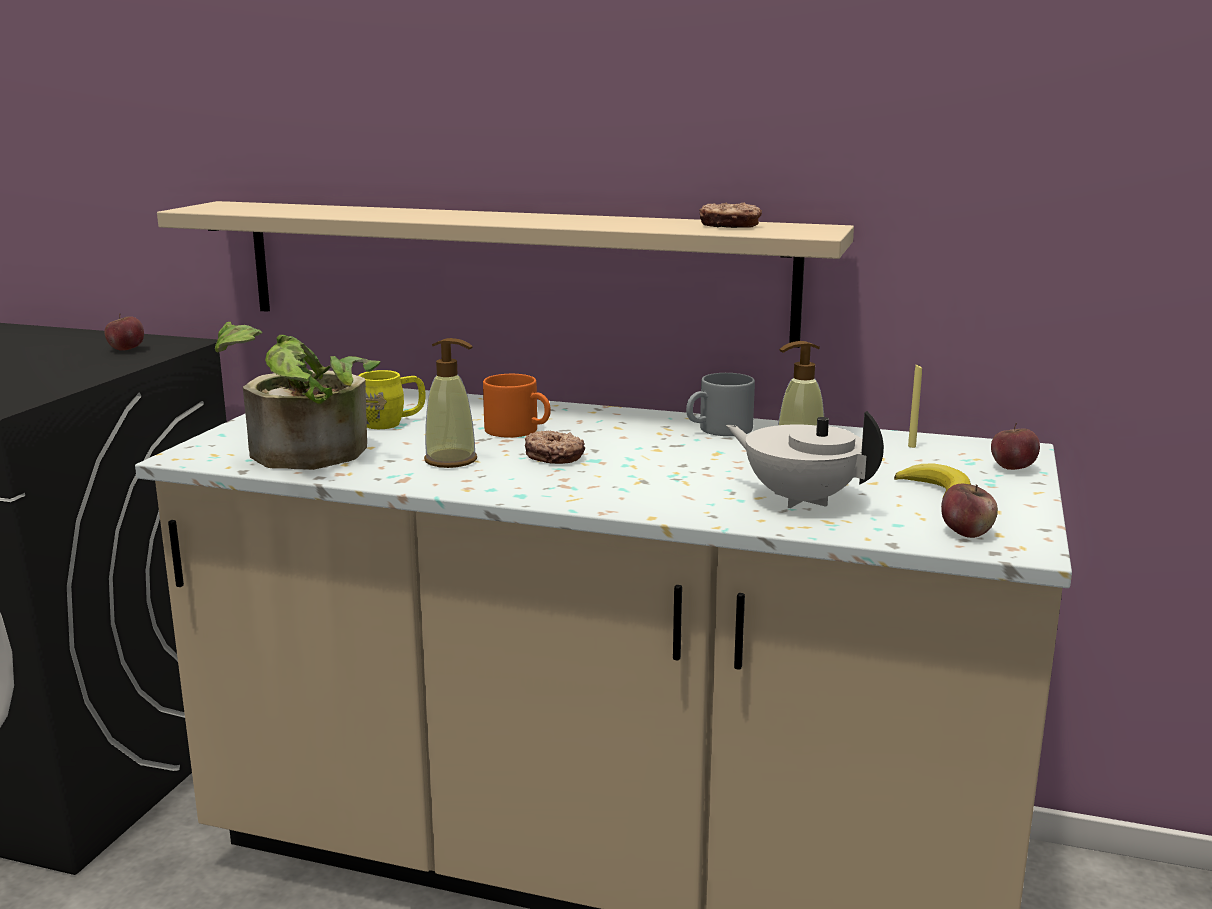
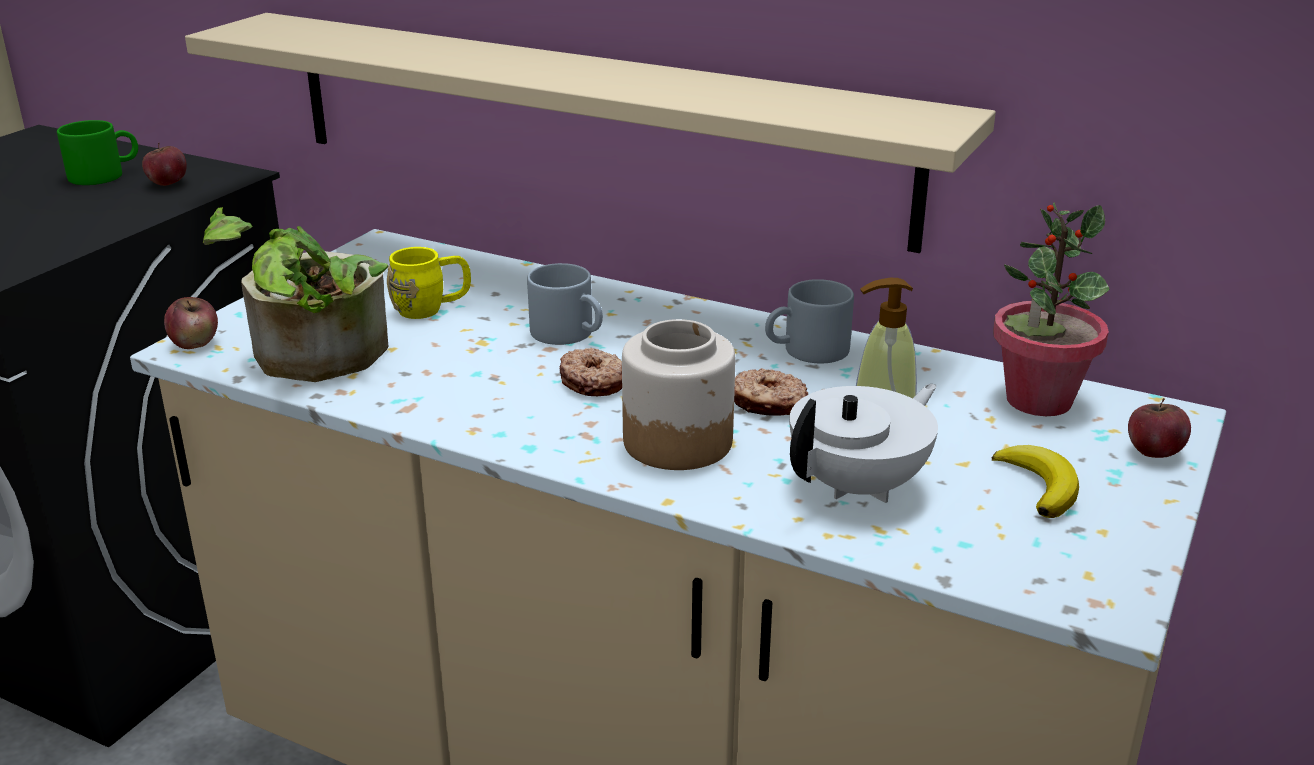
camera: 10 degrees right, 10 degrees up
(64, 347) = (105, 174): none -> green mug
(451, 460) = (473, 379): soap dispenser -> none
(519, 431) = (570, 334): orange mug -> grey mug
(642, 484) = (678, 441): none -> jar
(729, 225) = (832, 105): donut -> donut (767, 404)
(800, 499) = (860, 486): white teapot -> white teapot turned 90 degrees clockwise
(911, 446) = (1037, 400): yellow candle -> potted plant
(966, 533) = (1047, 568): apple -> apple (195, 343)

